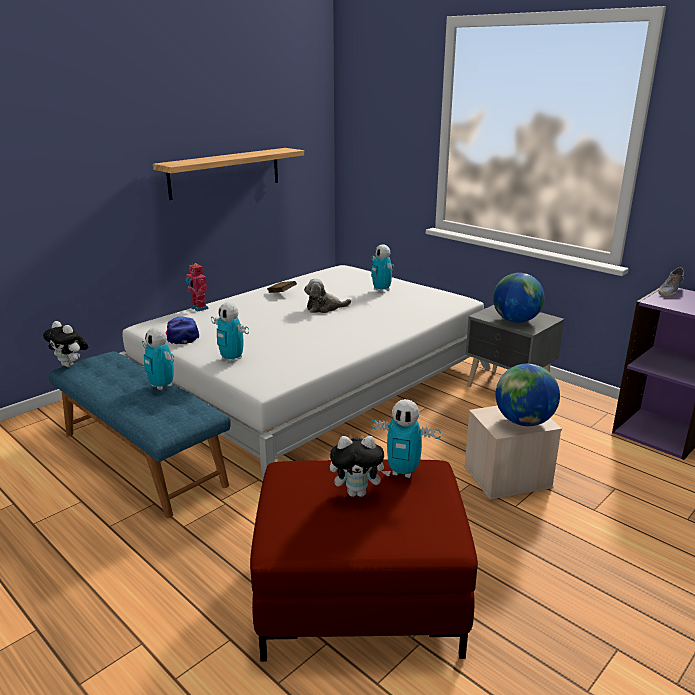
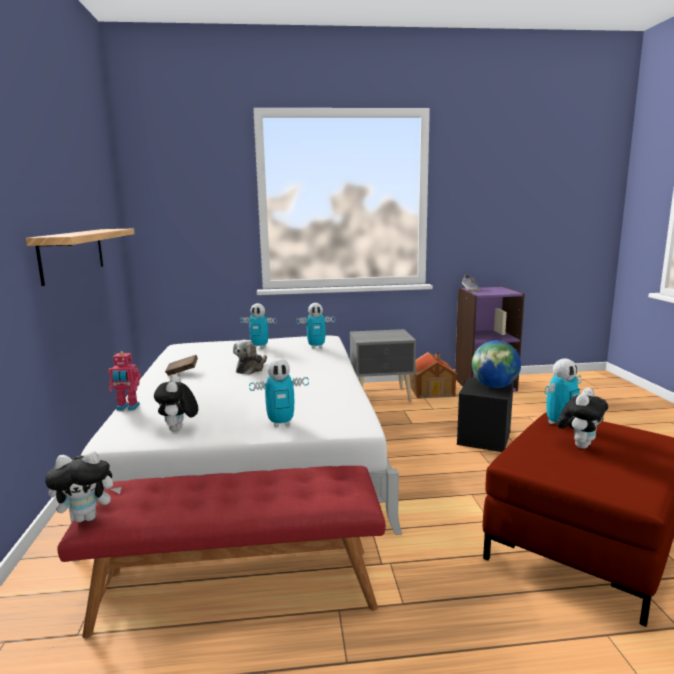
camera: 50 degrees left, 10 degrees down
(144, 458) = (238, 588): blue bench -> red bench
(162, 386) = (259, 475): toy robot -> toy robot (316, 347)
(182, 336) = (178, 430): cap -> plush toy
(507, 477) = (485, 437): beige storage box -> black storage box
(515, 321) = (387, 337): globe -> none
(577, 408) = (432, 390): none -> toy house

